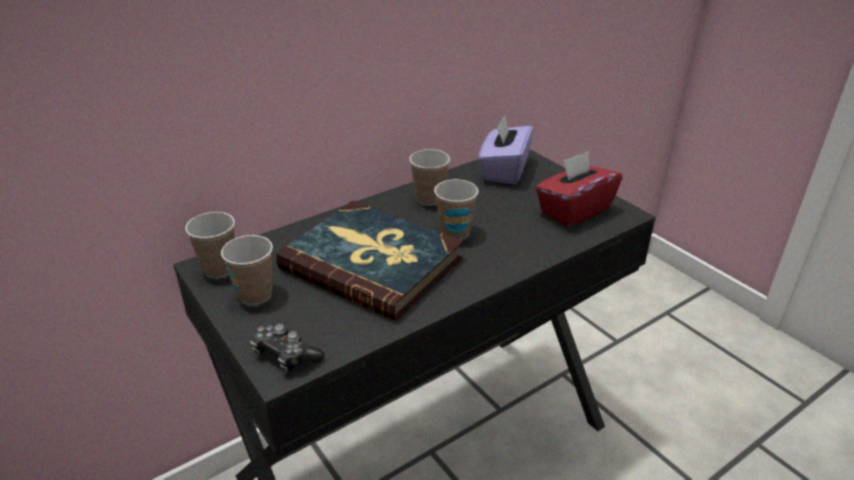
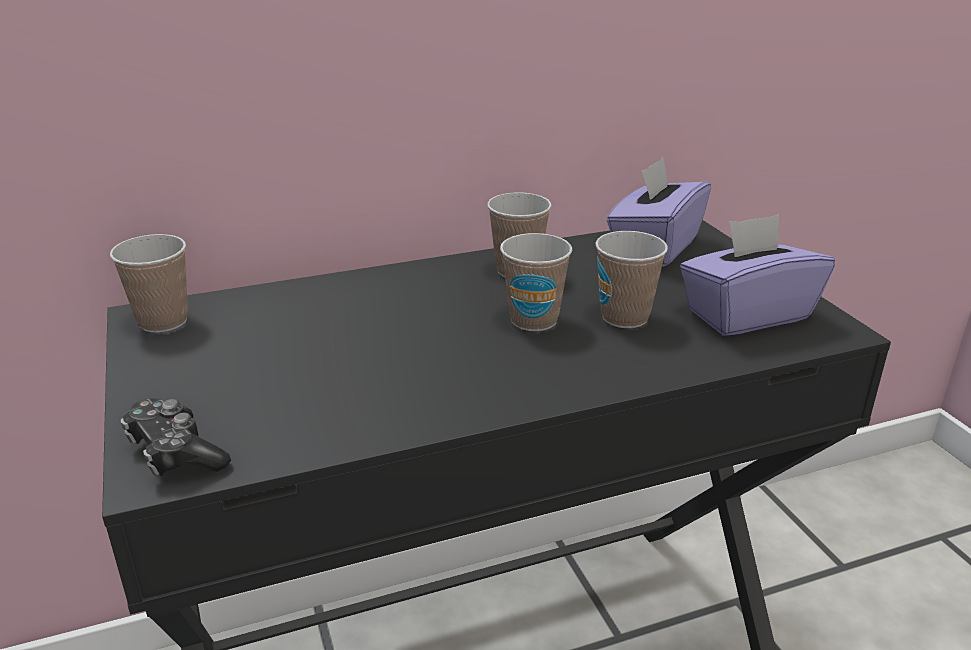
camera: 15 degrees right, 5 degrees down
(255, 294) = (188, 362): cup -> cup (624, 317)
(372, 263) = (383, 344): book -> none
(574, 210) = (746, 314): red tissue box -> purple tissue box

